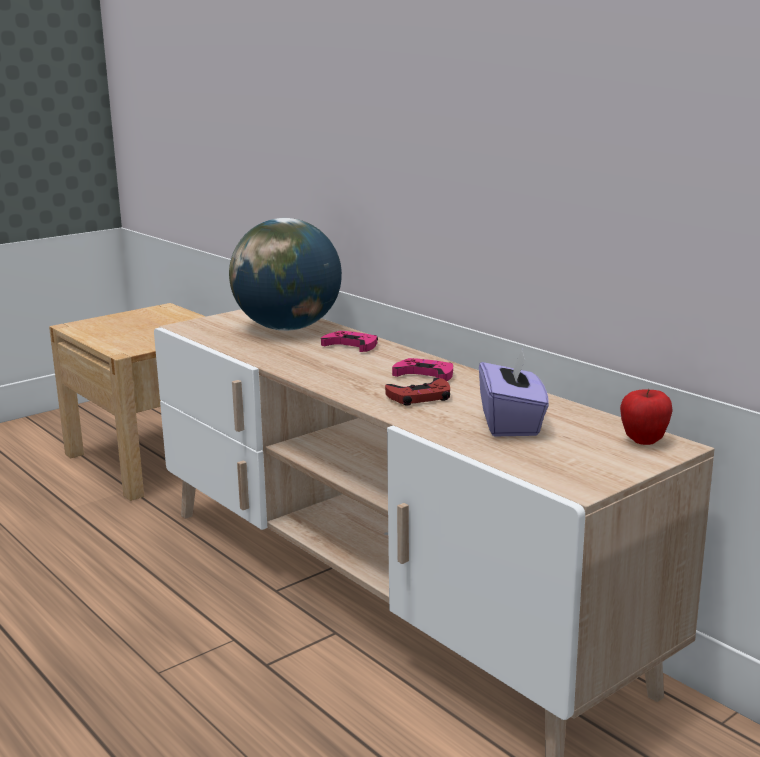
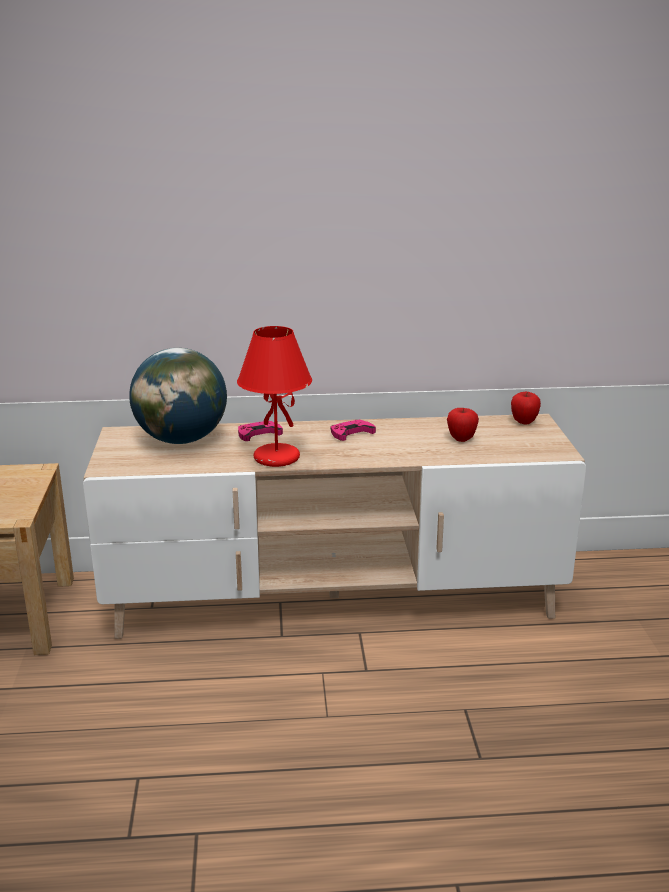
camera: 55 degrees left, 5 degrees up
(302, 366) = (275, 458): none -> red table lamp
(420, 397) = (388, 446): red game controller -> none
(511, 423) = (461, 439): purple tissue box -> apple

